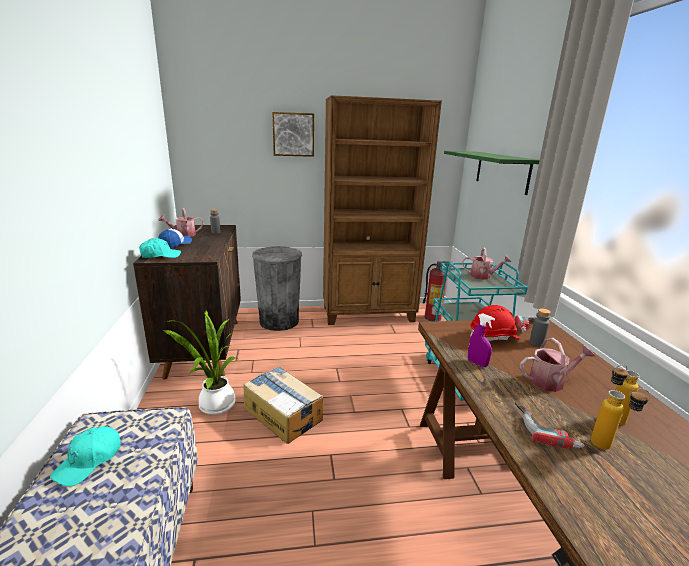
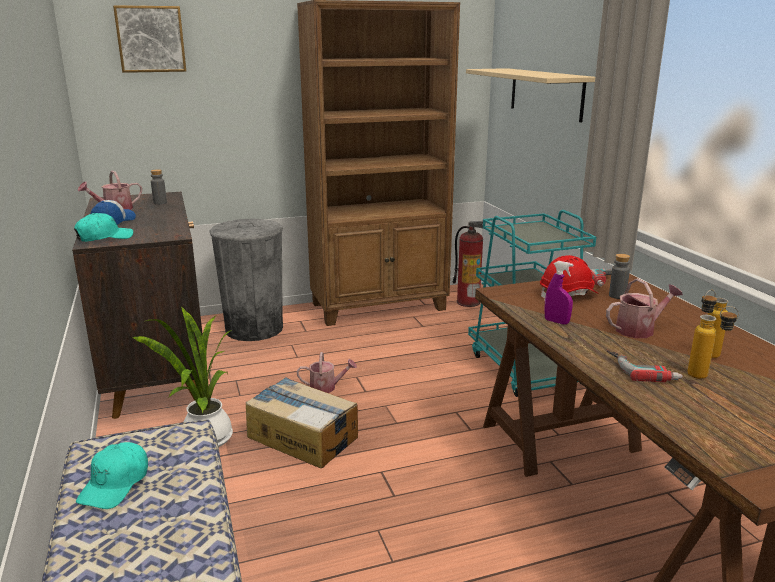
camera: 10 degrees left, 0 degrees up
(293, 134) = (253, 55): picture -> picture (150, 39)
(483, 276) = (539, 231): watering can -> watering can (327, 387)
(502, 171) = (546, 93): green shelf -> beige shelf

